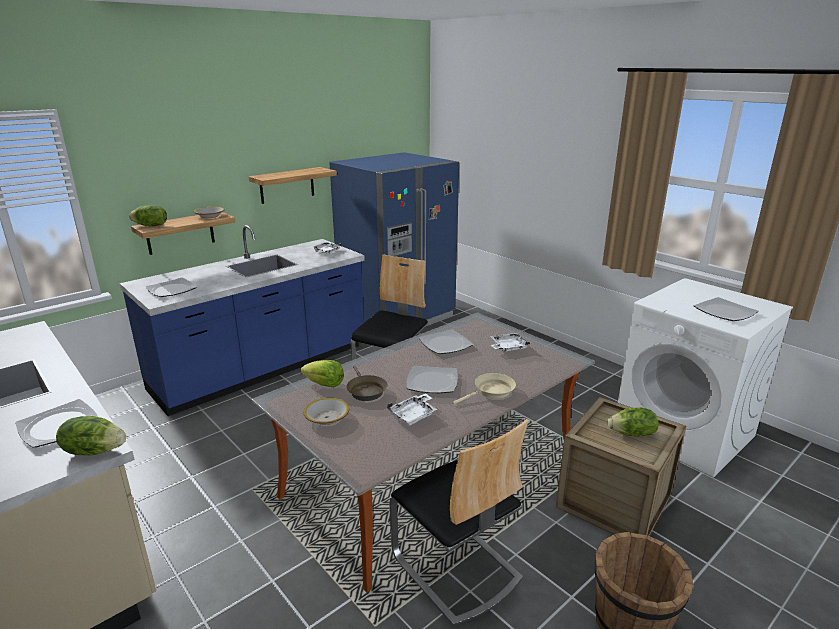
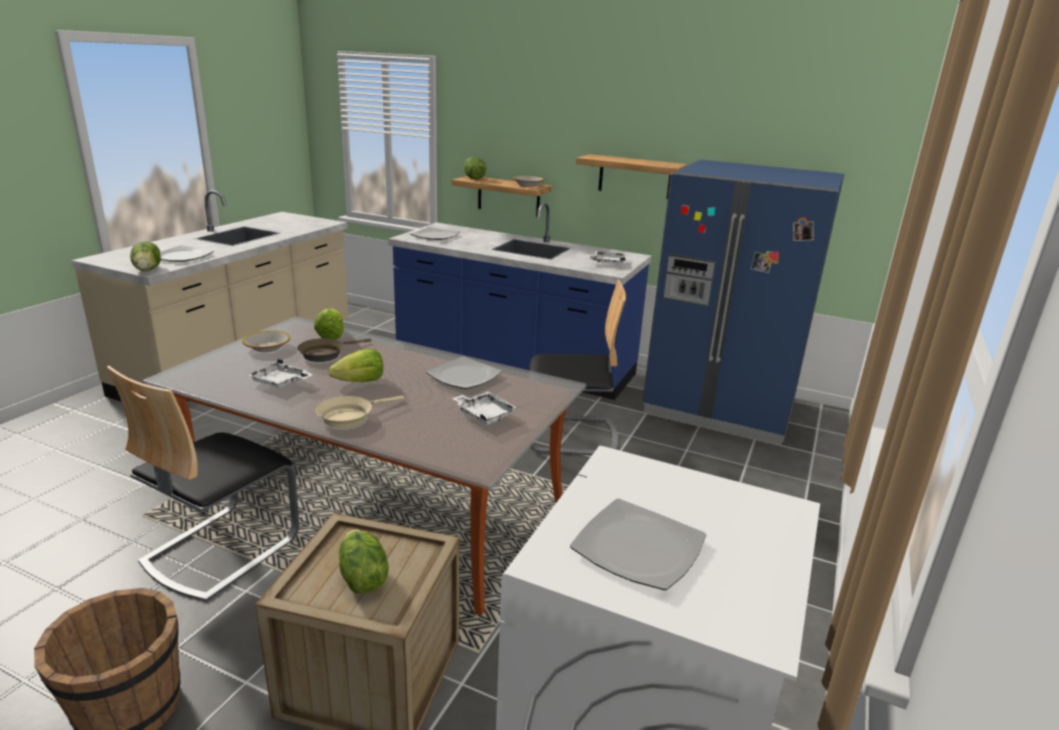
camera: 65 degrees right, 0 degrees up
(432, 381) = (360, 381): plate -> lettuce
(491, 392) = (349, 416): beige frying pan -> beige frying pan turned 105 degrees clockwise

